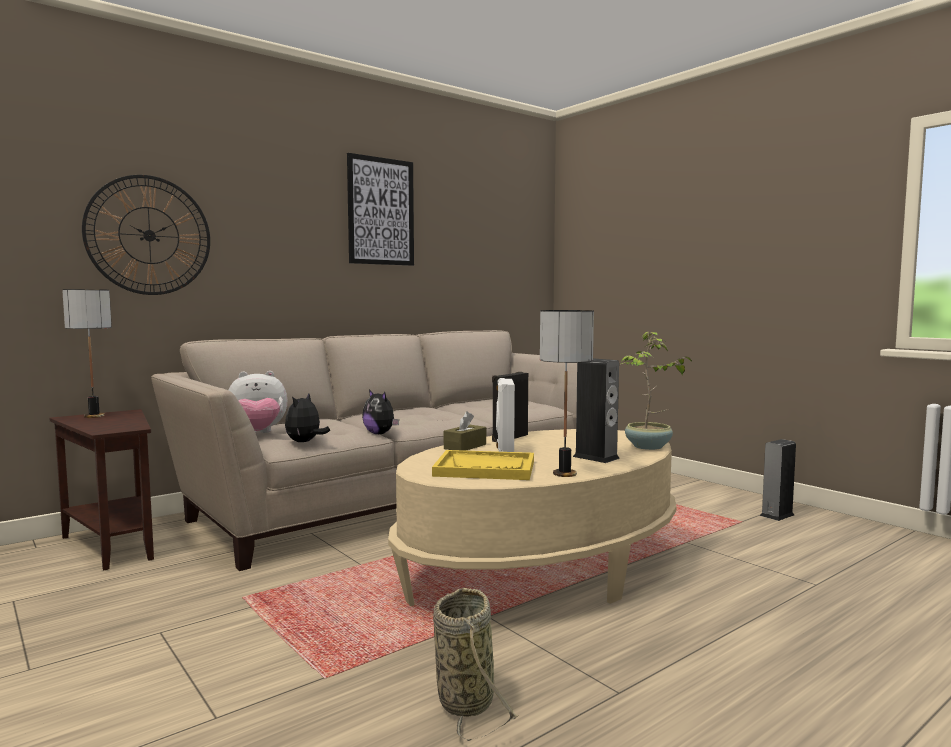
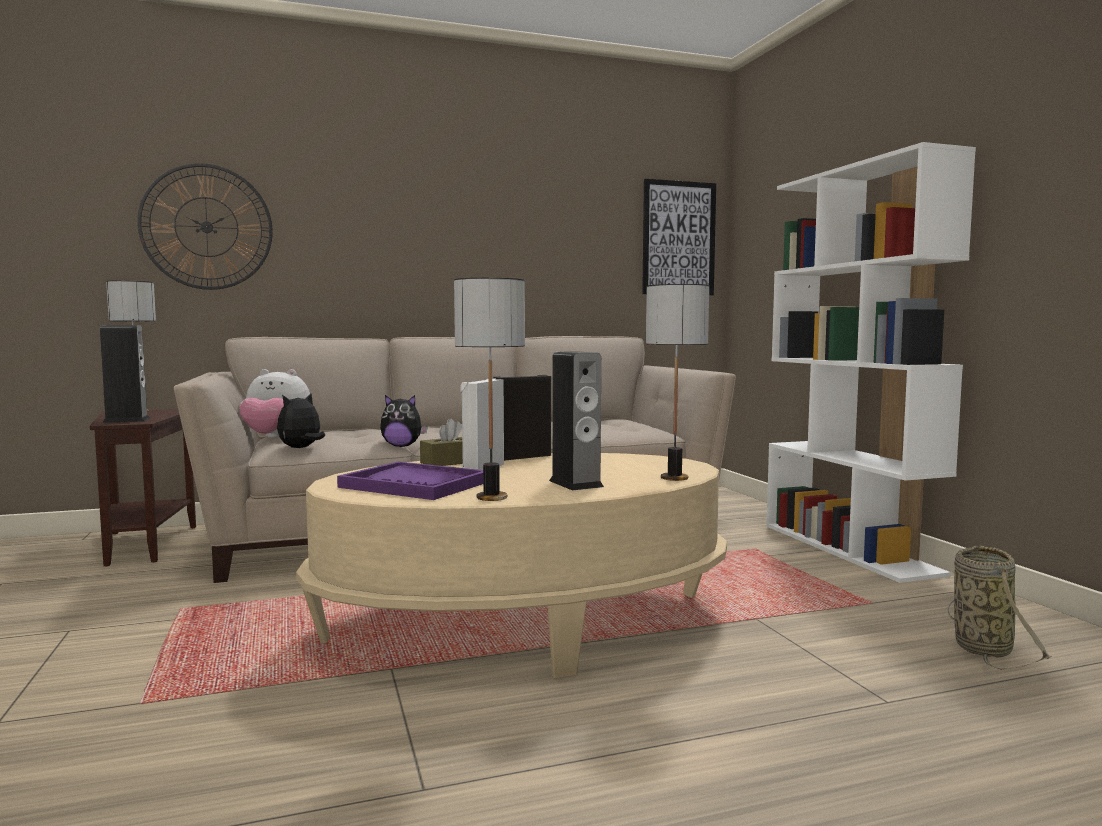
camera: 20 degrees right, 0 degrees up
(380, 434) = (402, 446): plush toy -> plush toy turned 60 degrees counterclockwise
(381, 211) = (479, 195): picture -> picture (678, 238)
(465, 699) = (243, 756): basket -> basket (981, 646)
(485, 468) = (415, 484): yellow tray -> purple tray
(648, 447) = (673, 478): potted plant -> table lamp
(688, 485) = (849, 548): none -> white bookcase
(777, 515) = (940, 601): speaker -> speaker (126, 420)

